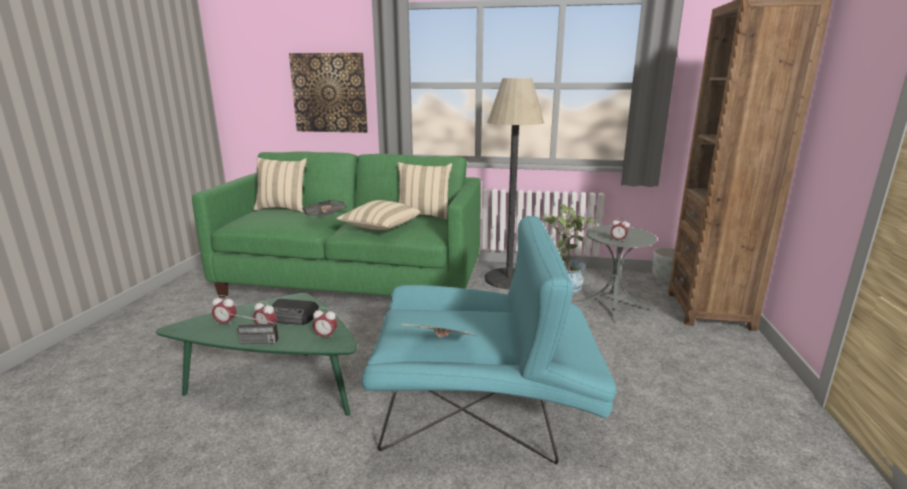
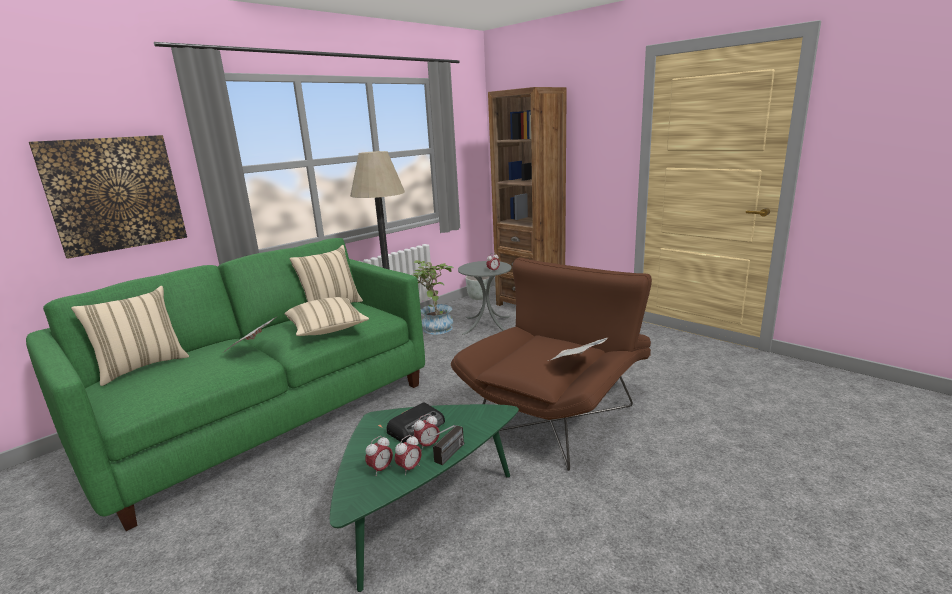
camera: 55 degrees left, 0 degrees up
(326, 336) = (480, 416): alarm clock -> alarm clock (409, 468)
(484, 410) = (558, 412): turquoise armchair -> brown armchair

